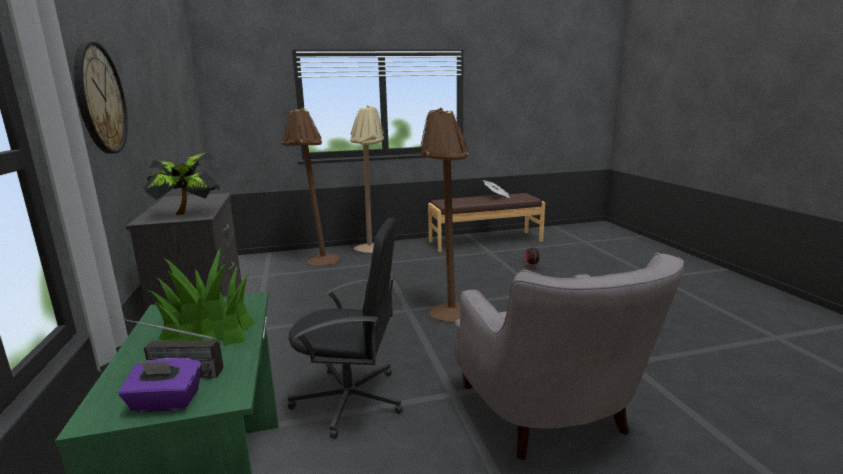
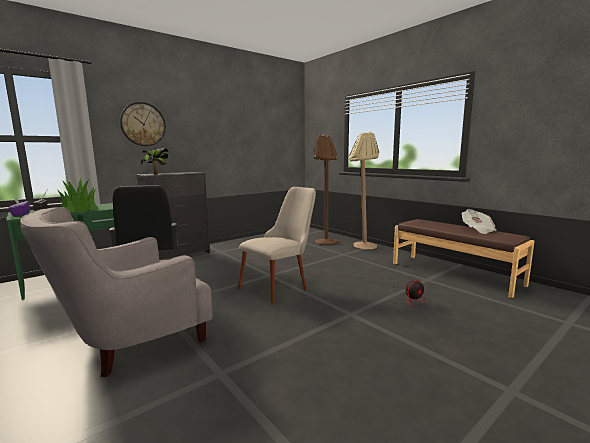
camera: 65 degrees right, 5 degrees down
(447, 309) = (280, 285): brown floor lamp -> beige chair

